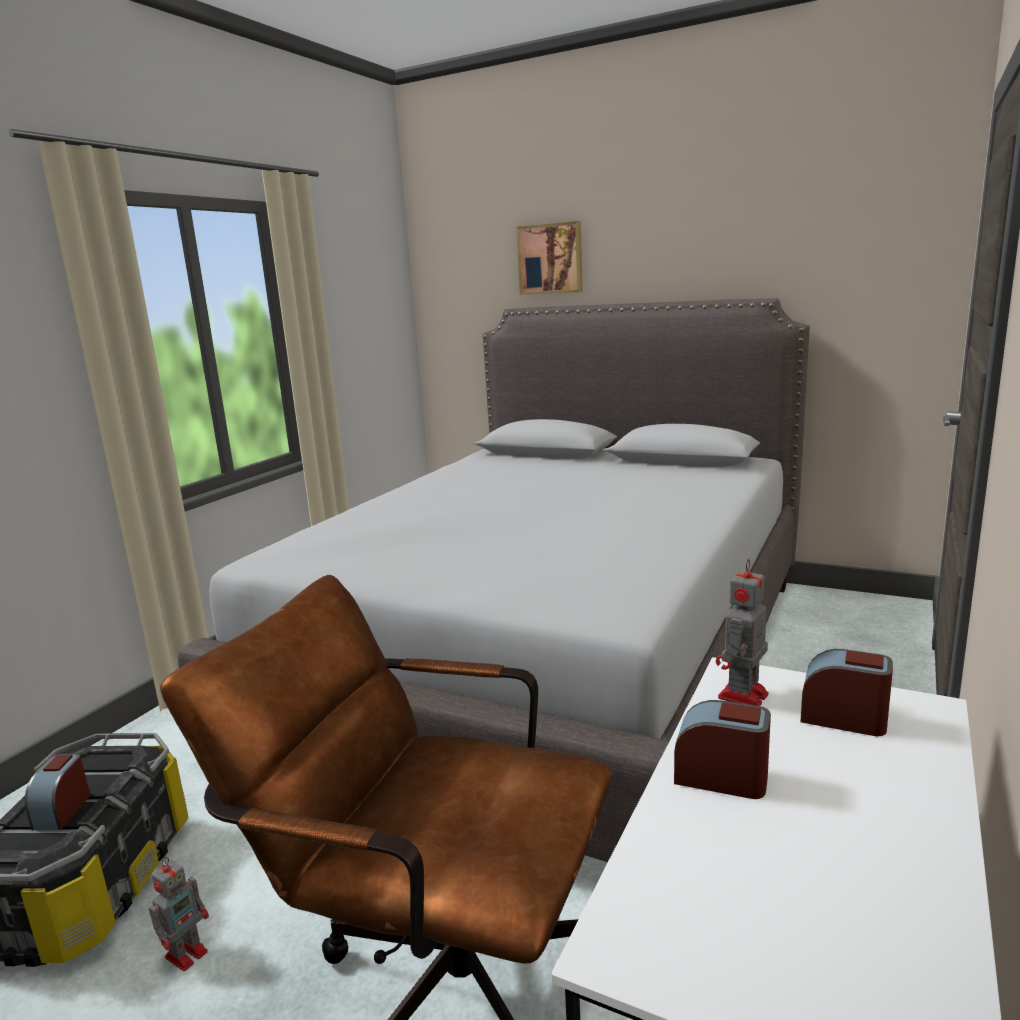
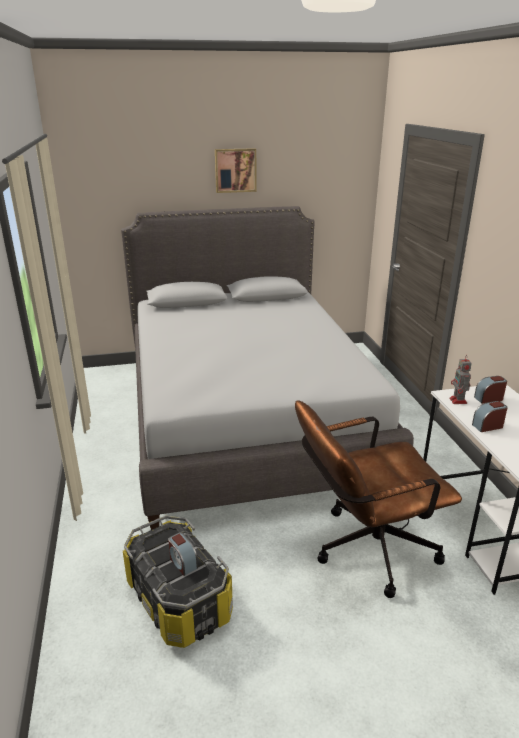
camera: 40 degrees left, 10 degrees up
(188, 952) = (264, 592): toy robot -> none
(551, 259) = (163, 180): picture -> picture (235, 170)

